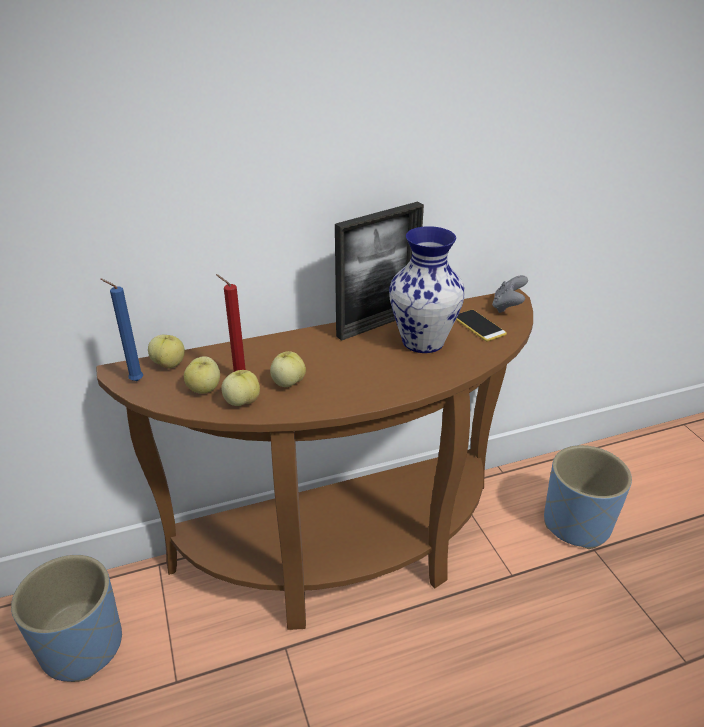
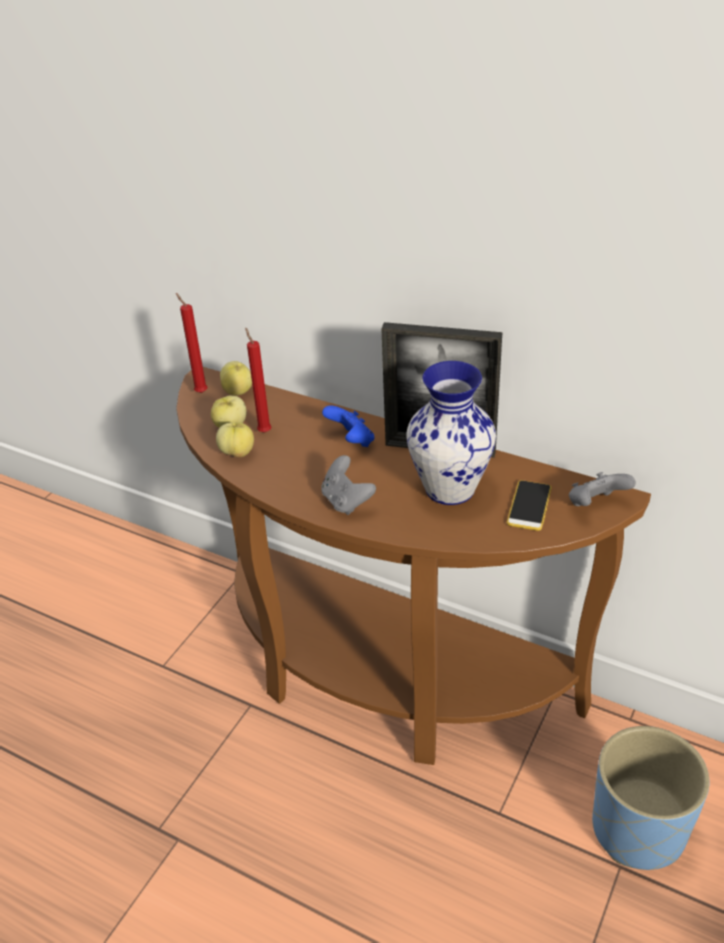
camera: 50 degrees right, 5 degrees up
(82, 646) = (140, 594): blue planter -> none
(134, 381) = (200, 392): blue candle -> red candle
(288, 383) = (289, 457): apple -> none
(314, 350) = (351, 441): none -> blue game controller
(375, 385) = (346, 501): none -> grey game controller

